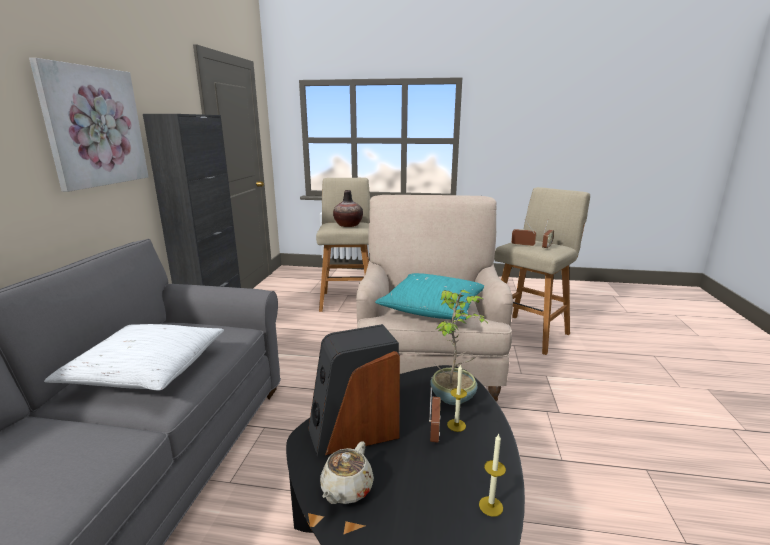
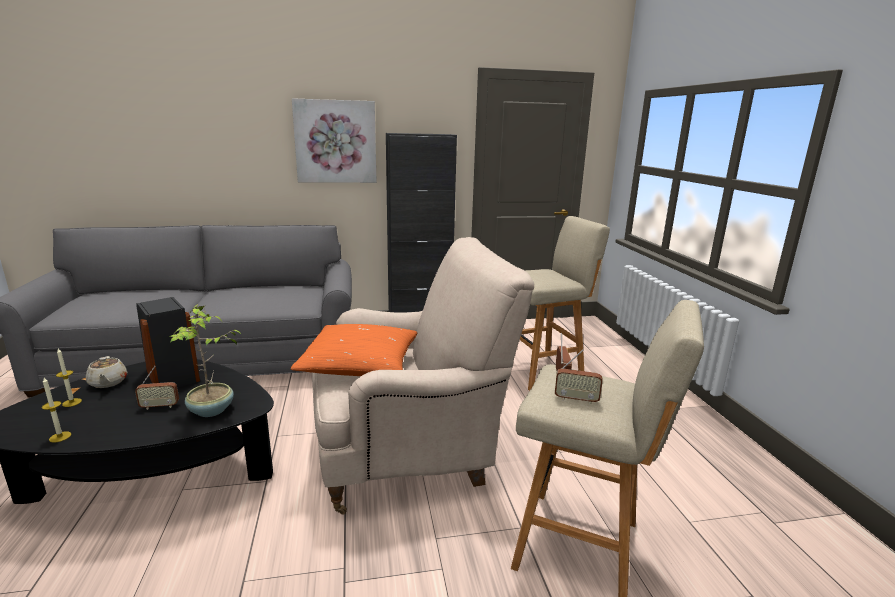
camera: 70 degrees right, 0 degrees up
(147, 370) = (240, 297): white pillow -> none
(346, 489) = (108, 383): beige teapot -> beige teapot turned 120 degrees counterclockwise
(348, 225) = (541, 276): vase -> none
(433, 308) = (360, 365): turquoise pillow -> orange pillow
(456, 425) = (166, 415): candle -> candle (72, 402)

